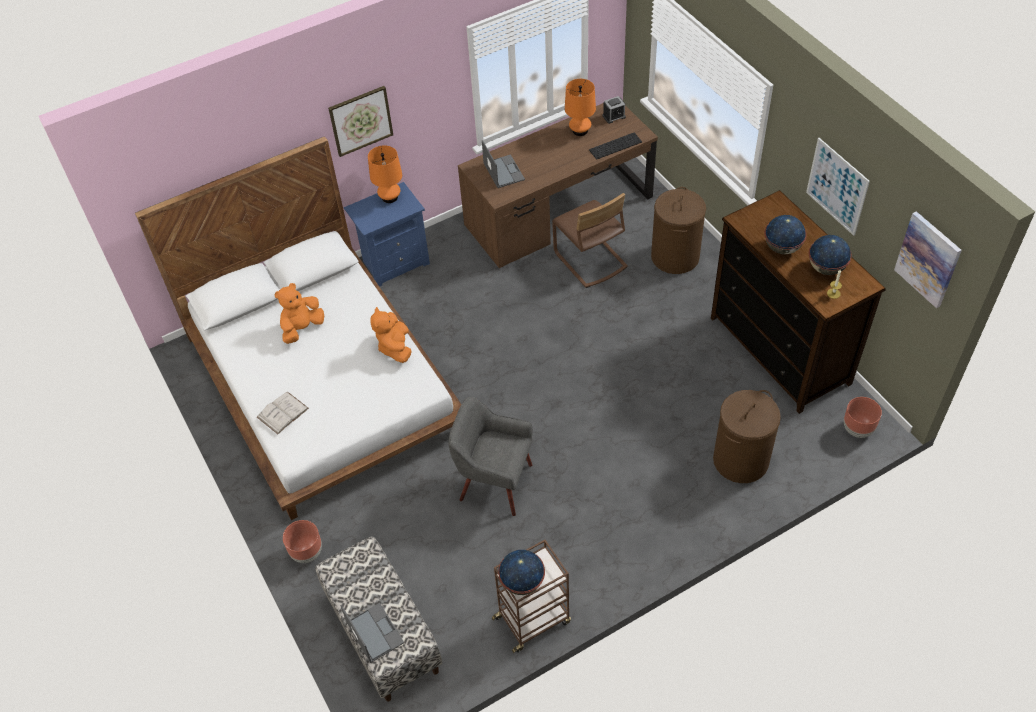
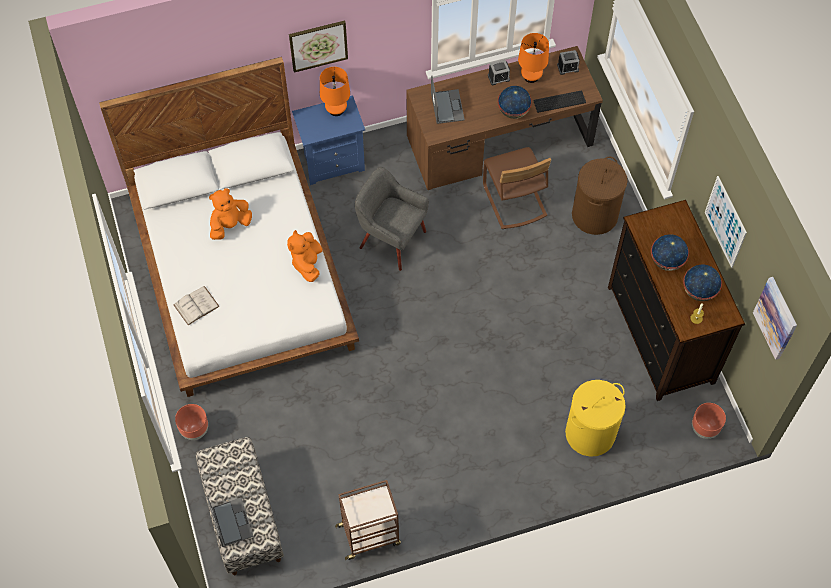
camera: 10 degrees right, 10 degrees up
(494, 482) = (369, 403): grey armchair -> grey armchair (391, 239)
(522, 582) = (360, 511): globe -> globe (513, 111)
(548, 137) = (498, 77): none -> alarm clock
(740, 460) = (590, 433): brown laundry basket -> yellow laundry basket

